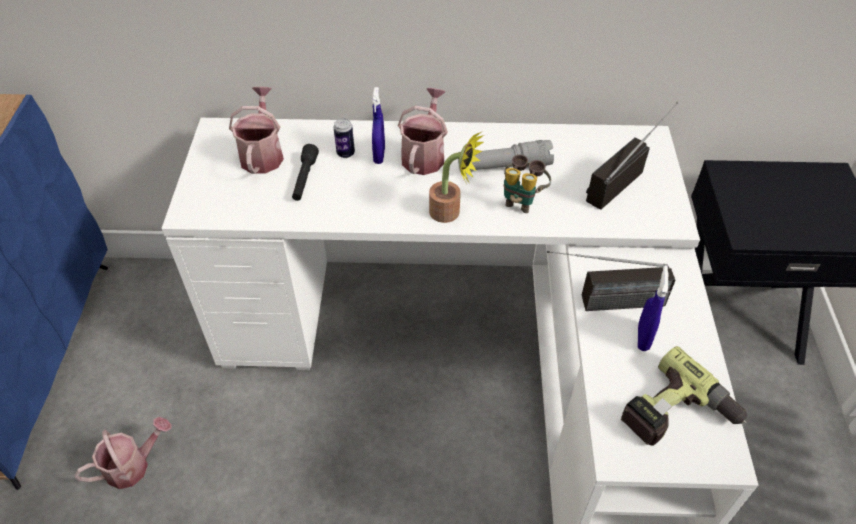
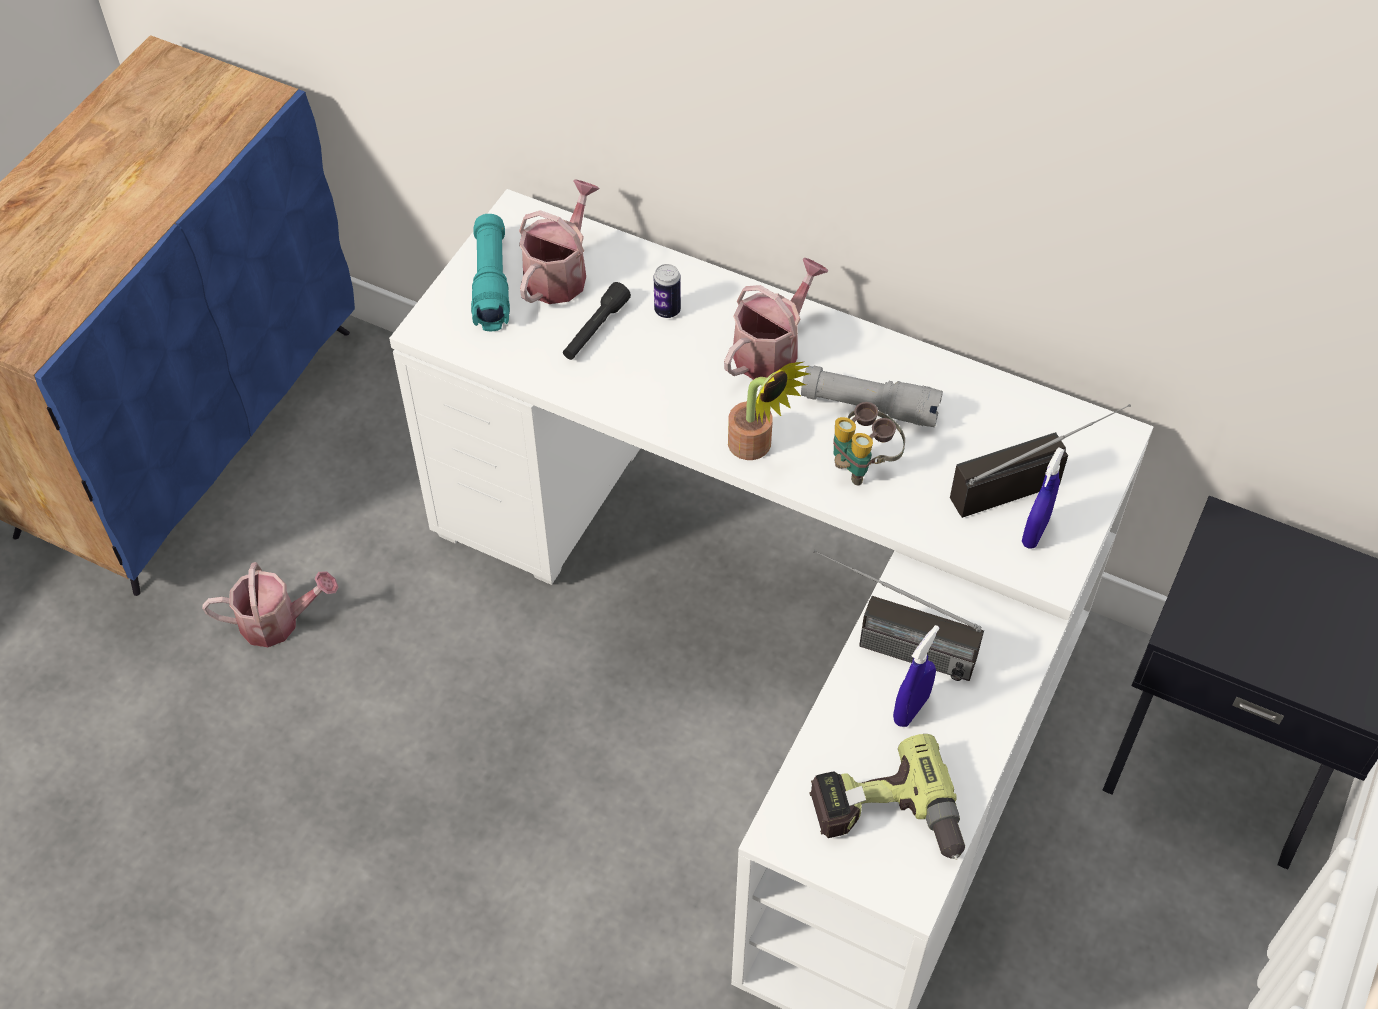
camera: 25 degrees right, 5 degrees up
(218, 173) = (491, 283): none -> turquoise flashlight
(379, 155) = (710, 329): blue spray bottle -> blue spray bottle (1035, 532)

